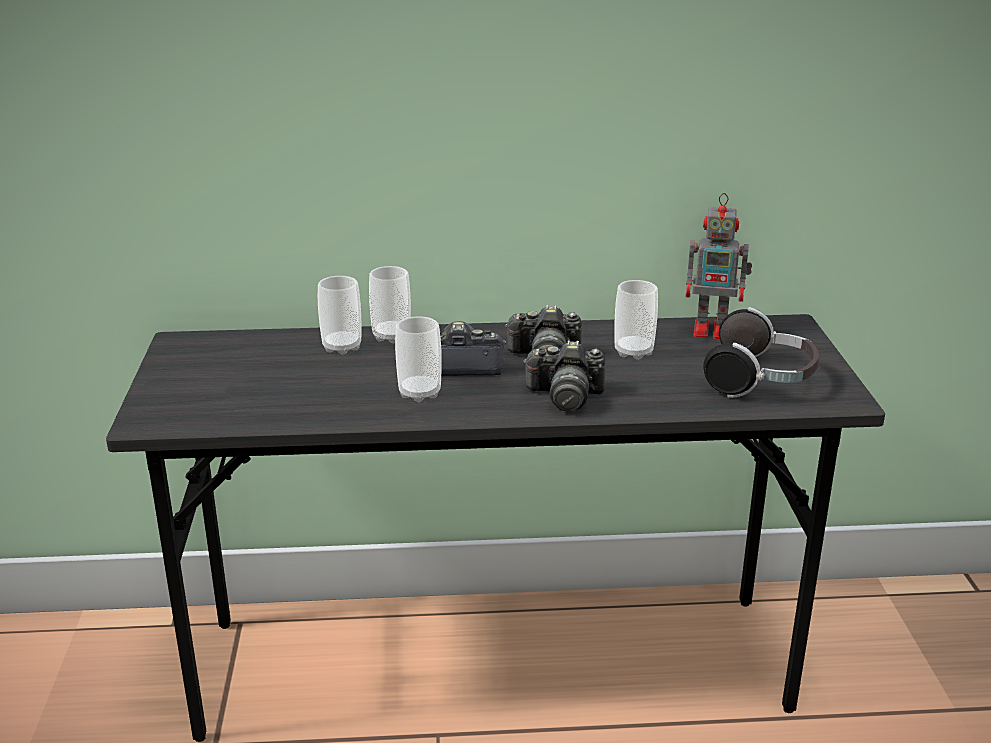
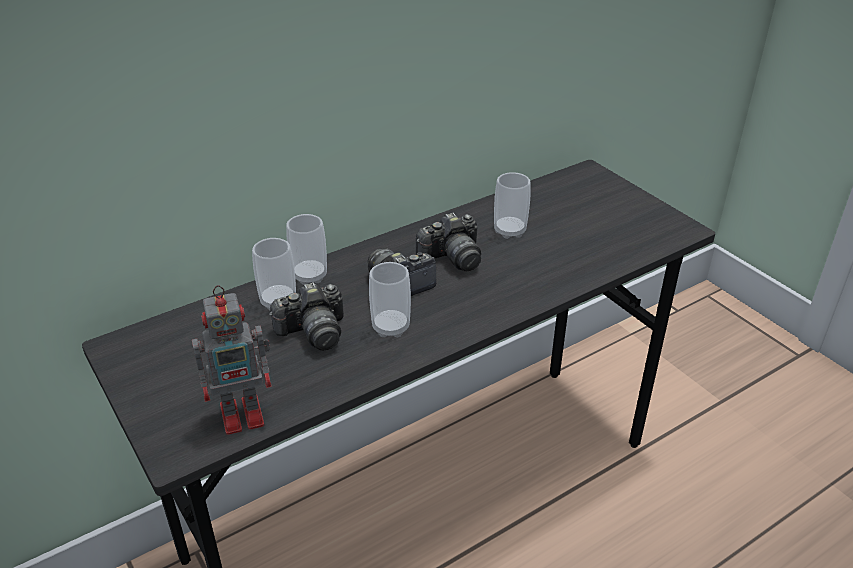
camera: 30 degrees left, 10 degrees up
(565, 396) = (503, 290): camera -> camera (313, 332)
(713, 330) = (544, 193): toy robot -> toy robot (245, 414)
(760, 380) = (616, 229): headphones -> none

